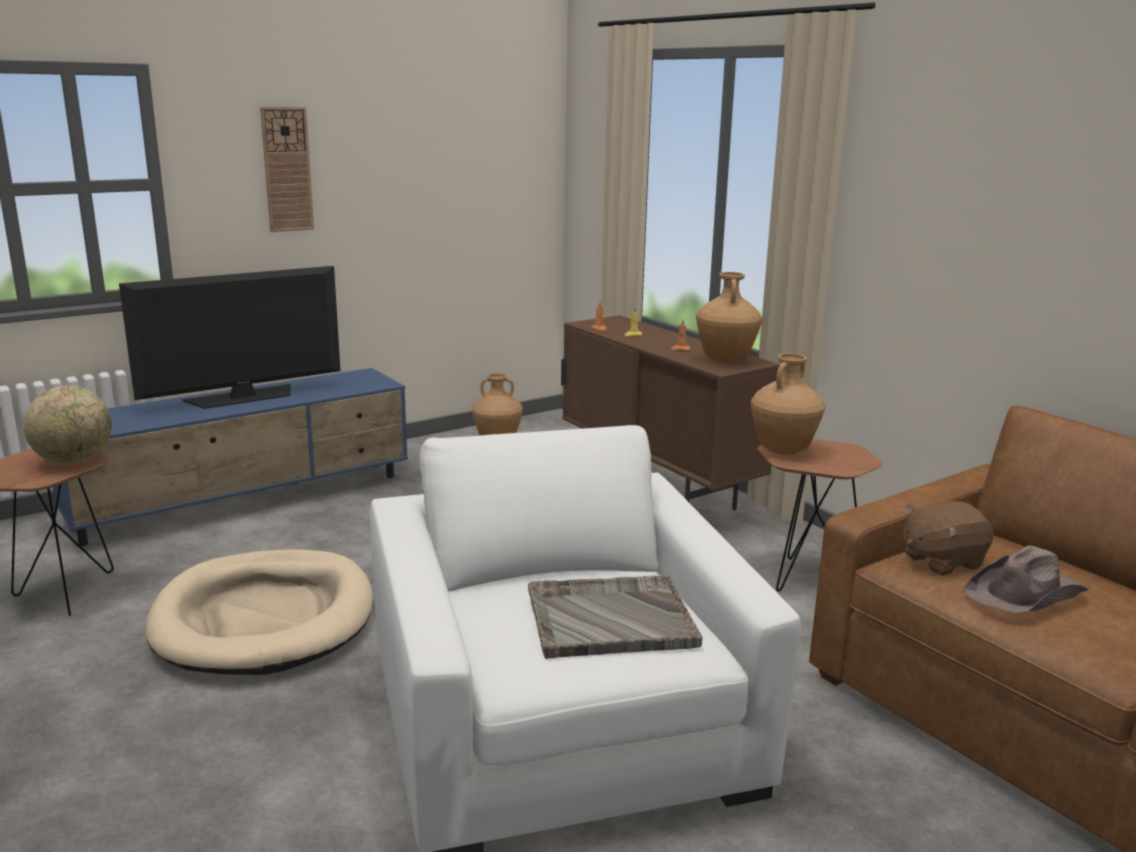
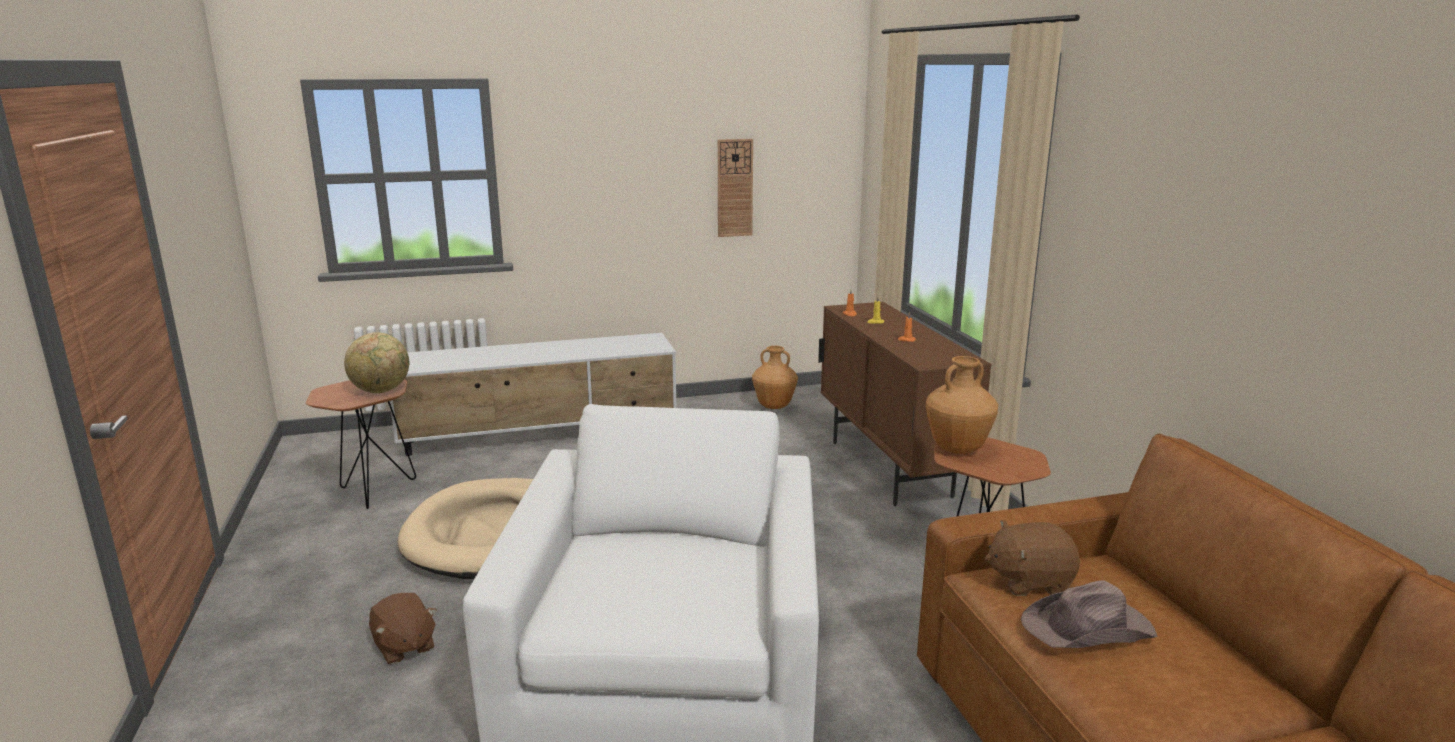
camera: 20 degrees right, 0 degrees up
(233, 766) = (404, 647): none -> brown plush toy
(243, 397) = (543, 350): television -> none
(246, 501) = (541, 435): blue tv stand -> white tv stand
(287, 169) = (599, 162): wall clock -> wall clock (734, 188)
(608, 619) = (677, 582): grey tray -> none
(725, 361) = (939, 355): brown vase -> none

